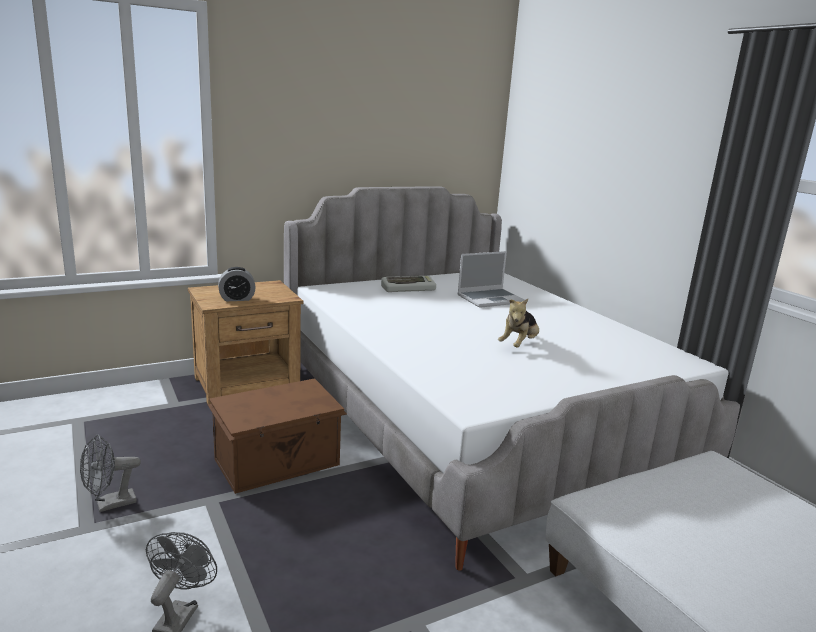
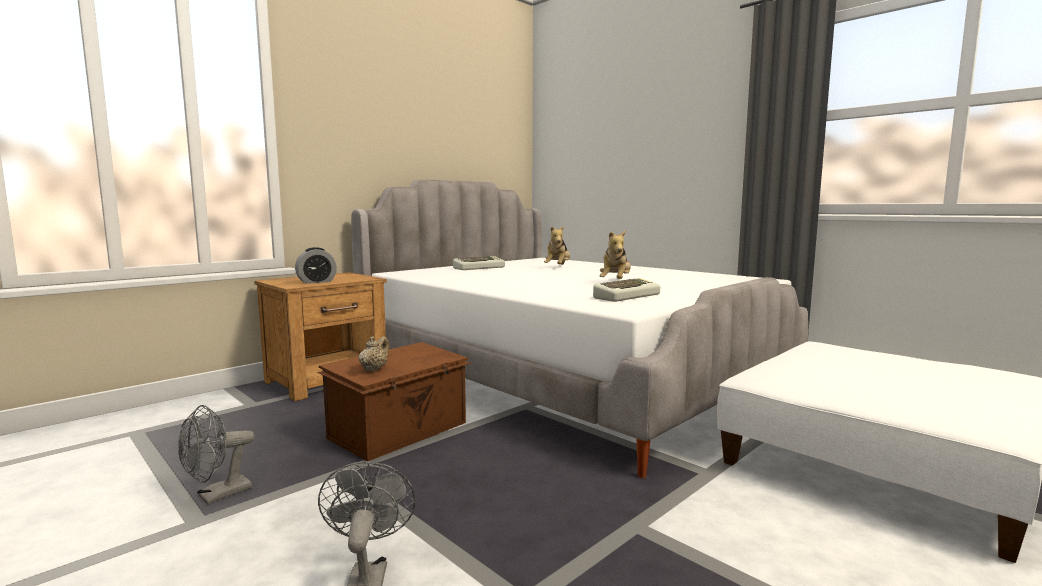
camera: 15 degrees left, 10 degrees down
(251, 412) = (374, 369): none -> beige teapot
(490, 299) = (558, 267): laptop -> plush toy
(500, 379) = (626, 296): none -> keyboard

